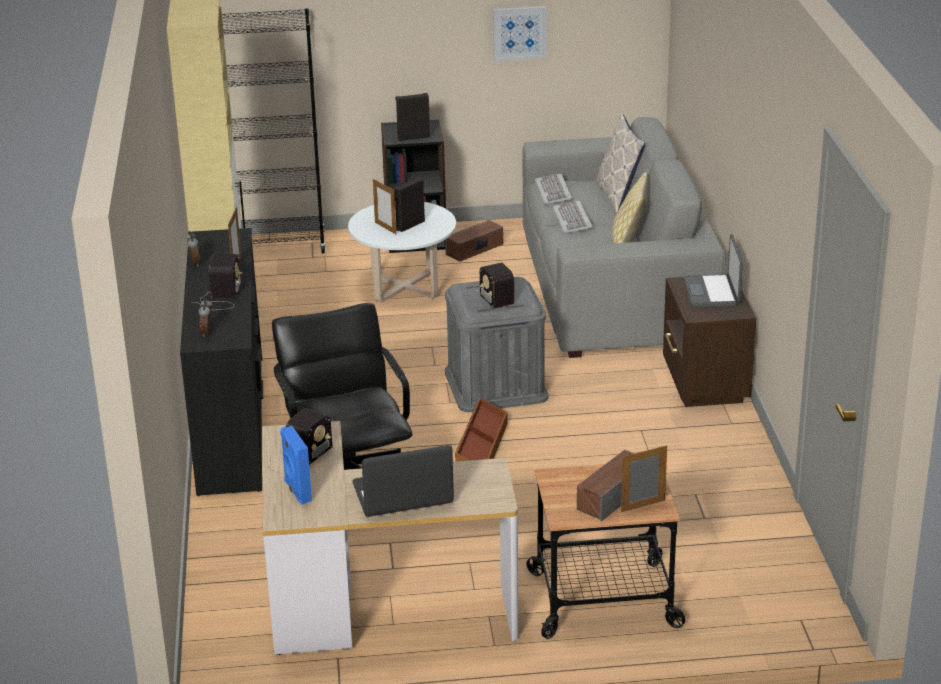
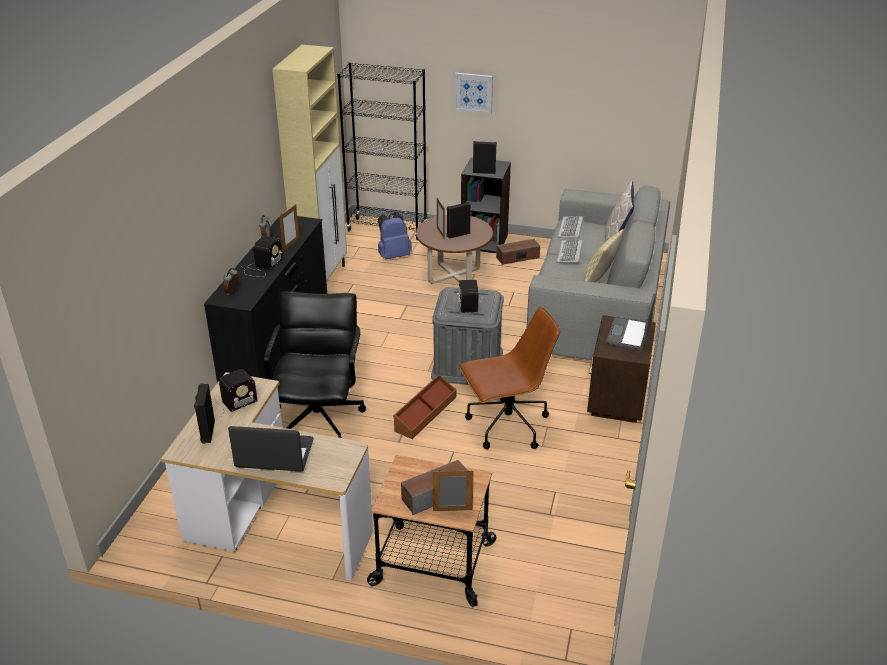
camera: 20 degrees right, 5 degrees up
(297, 491) = (207, 432): blue speaker -> black speaker
(304, 278) = (393, 255): none -> blue backpack
(404, 287) = (454, 275): white coffee table -> brown coffee table
(519, 32) = (574, 108): picture -> picture (473, 92)
(591, 441) = (506, 426): none -> brown office chair

